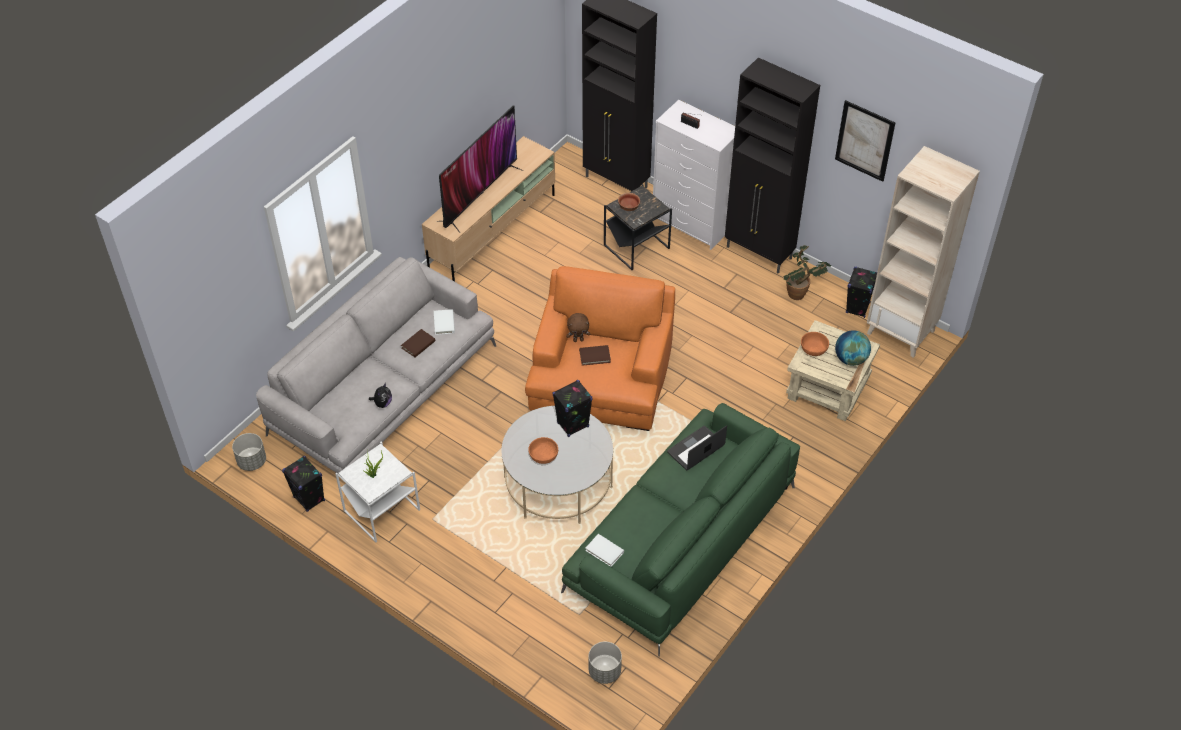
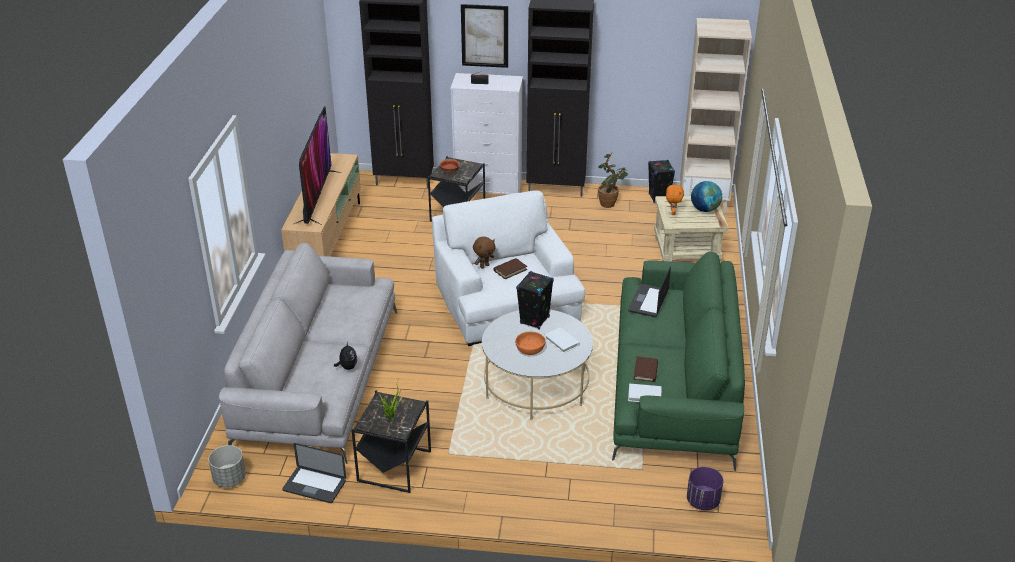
camera: 30 degrees left, 15 degrees down
(309, 499) = (314, 486): black speaker -> laptop
(381, 510) = (393, 467): white side table -> black side table
(418, 344) = (345, 315): brown book -> brown book (645, 371)
(444, 323) = (355, 293): white book -> white book (562, 342)
(601, 378) = (506, 303): orange armchair -> white armchair
(604, 671) = (703, 501): grey planter -> purple planter
(813, 349) = (672, 212): orange bowl -> orange plush toy
(864, 141) = (639, 38): picture -> picture (484, 36)

